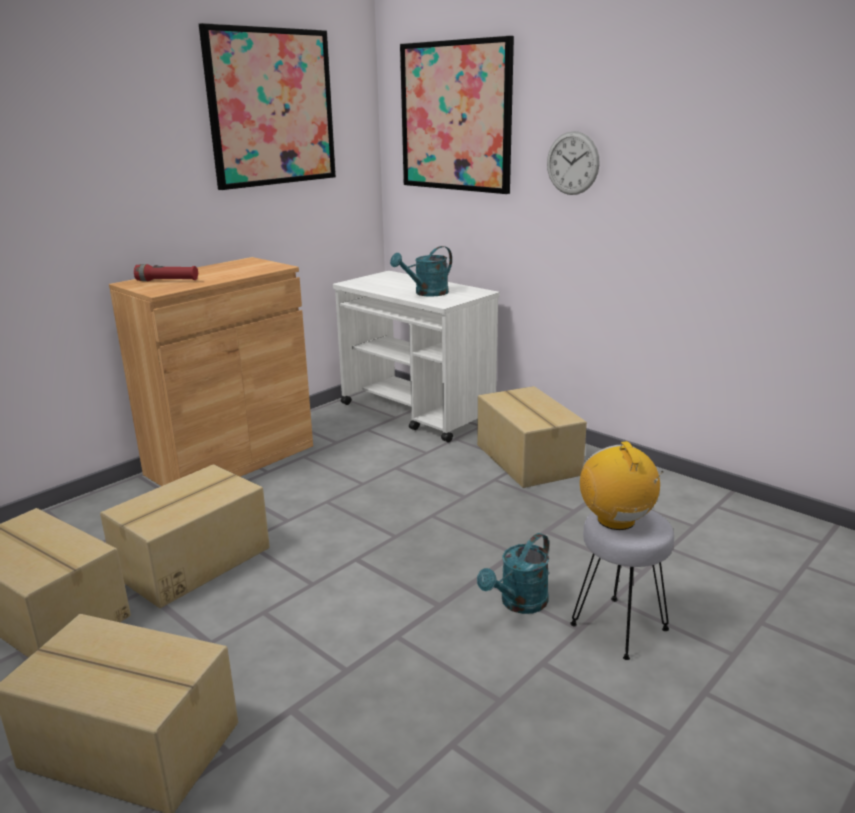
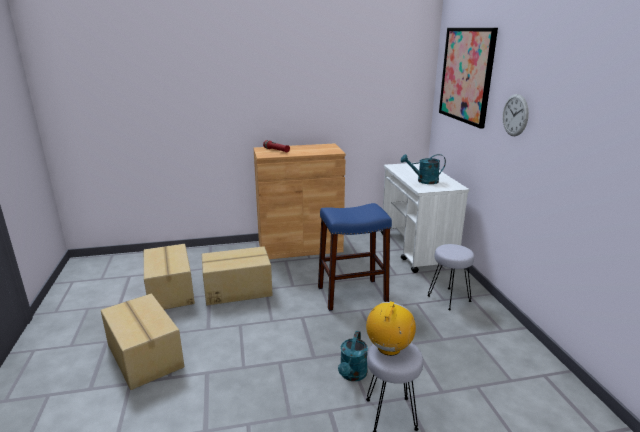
camera: 35 degrees right, 0 degrees up
(271, 108) = (360, 64): picture -> none
(395, 499) = (352, 294): none -> blue stool
(519, 604) = (352, 375): turquoise watering can -> turquoise watering can turned 60 degrees counterclockwise
(526, 460) = (448, 299): cardboard box -> grey stool

